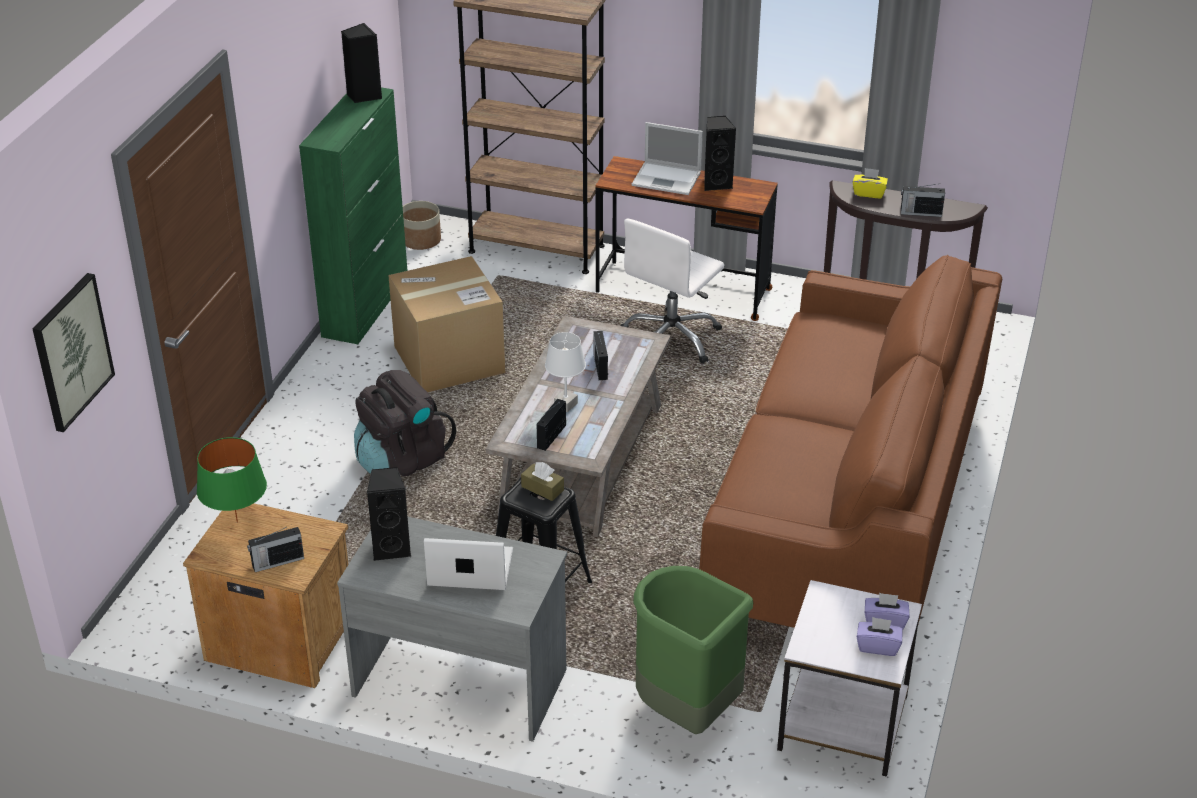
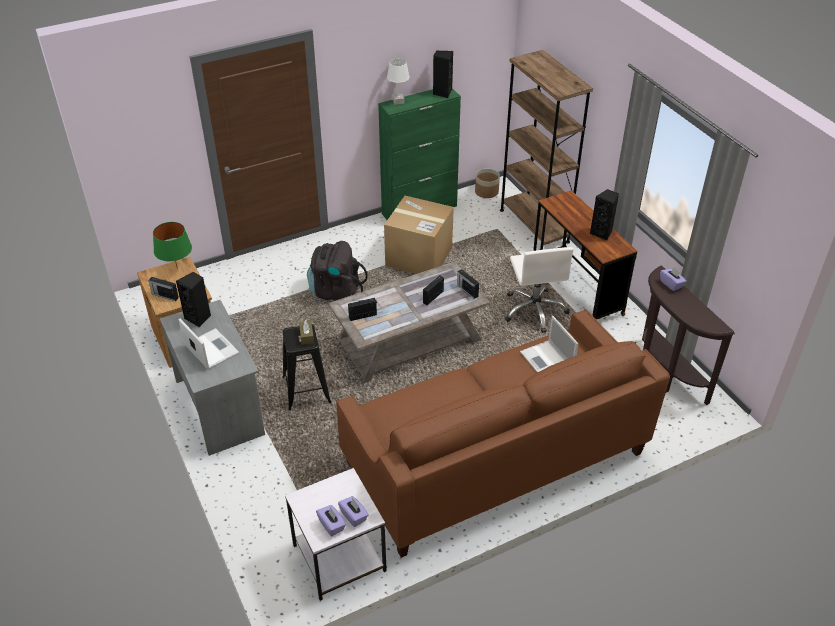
camera: 45 degrees right, 5 degrees up
(71, 351) = (135, 146): picture -> none
(566, 405) = (390, 305): white table lamp -> white table lamp (398, 102)
(668, 179) = (580, 217): laptop -> laptop (547, 361)
(671, 339) = (535, 310): white office chair -> white office chair turned 90 degrees counterclockwise
(686, 711) = (283, 494): green trash can -> none
(869, 193) = (671, 284): yellow tissue box -> purple tissue box
(920, 213) = (684, 312): radio -> radio (467, 290)

